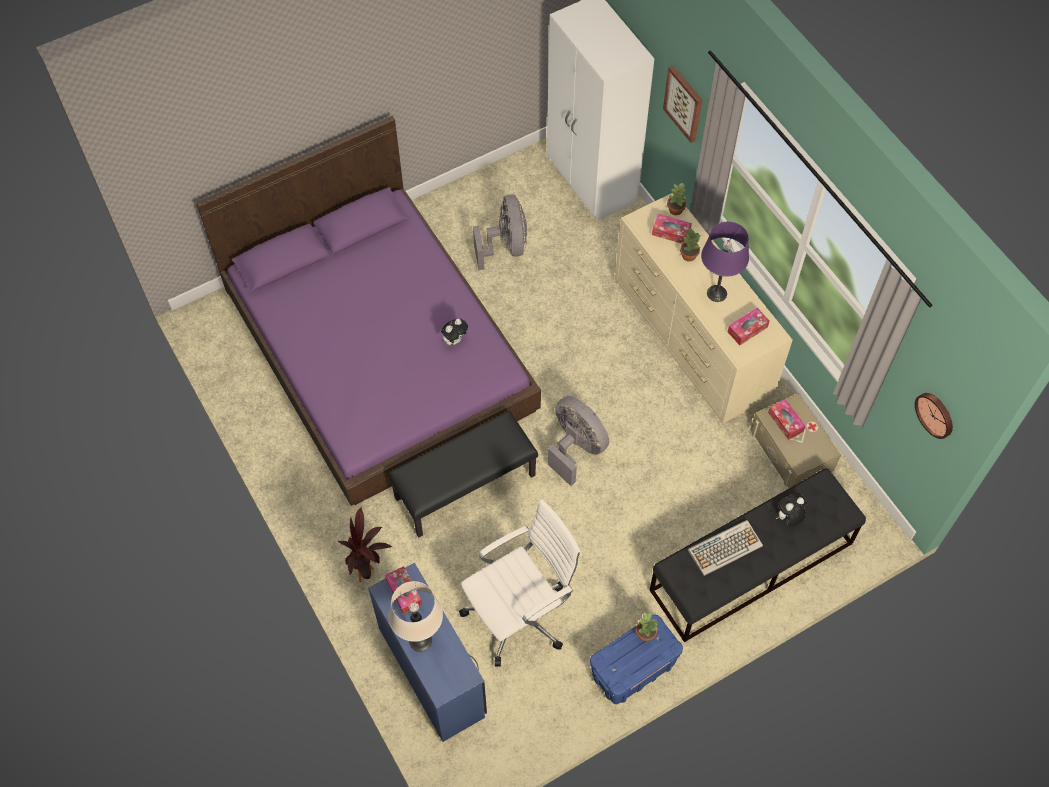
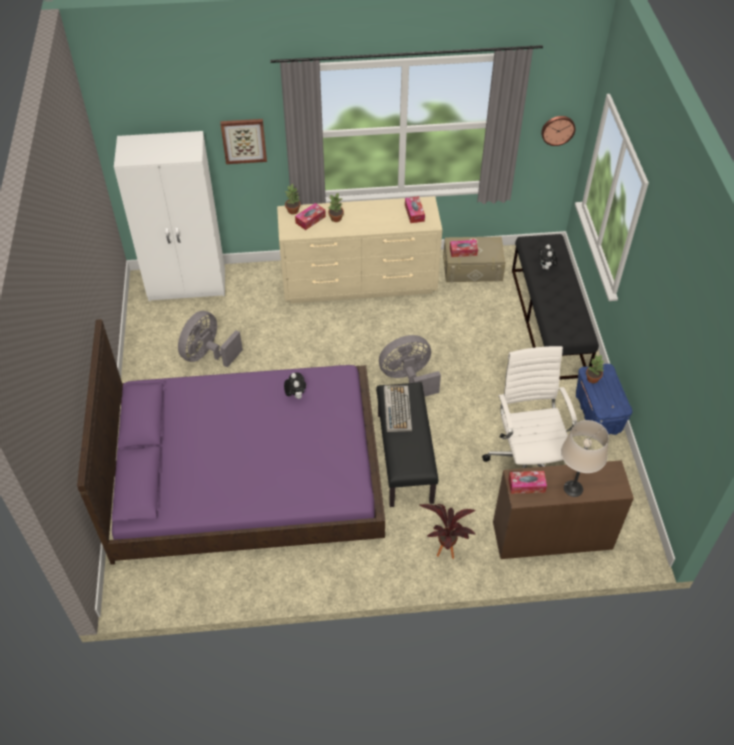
camera: 65 degrees left, 10 degrees down
(433, 671) = (551, 535): blue desk -> brown desk
(506, 246) = (208, 355): grey fan -> grey fan turned 75 degrees counterclockwise
(716, 293) = (376, 216): purple table lamp -> none
(725, 547) = (553, 306): keyboard -> keyboard (397, 408)

